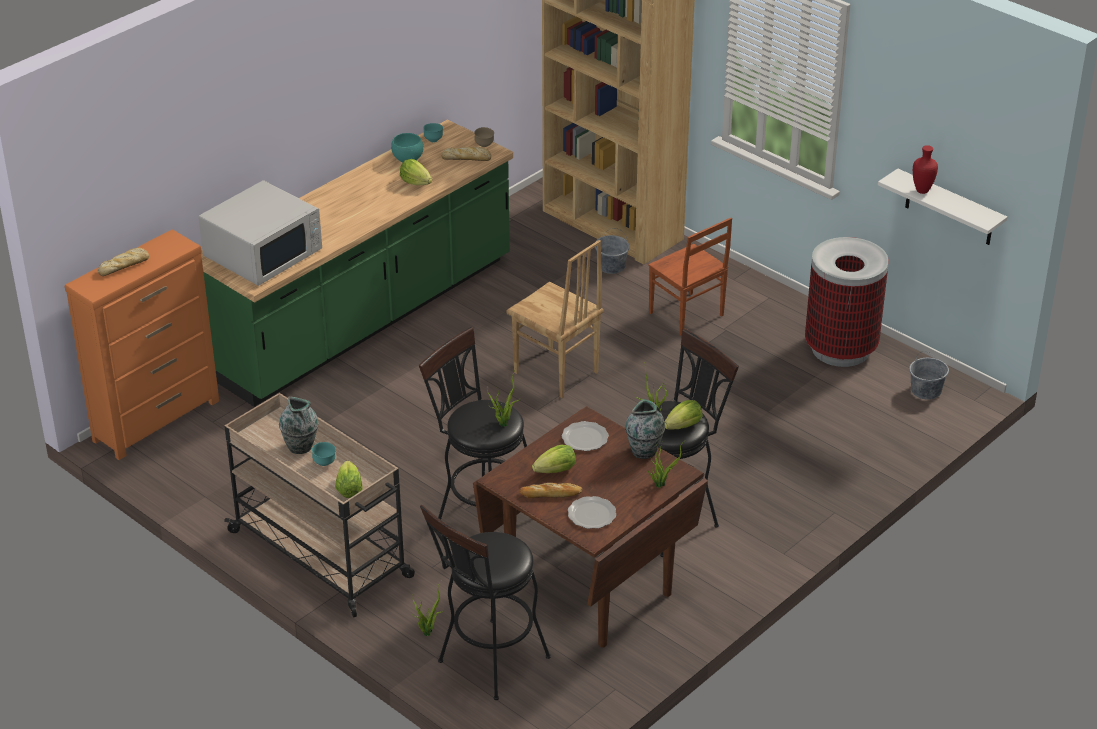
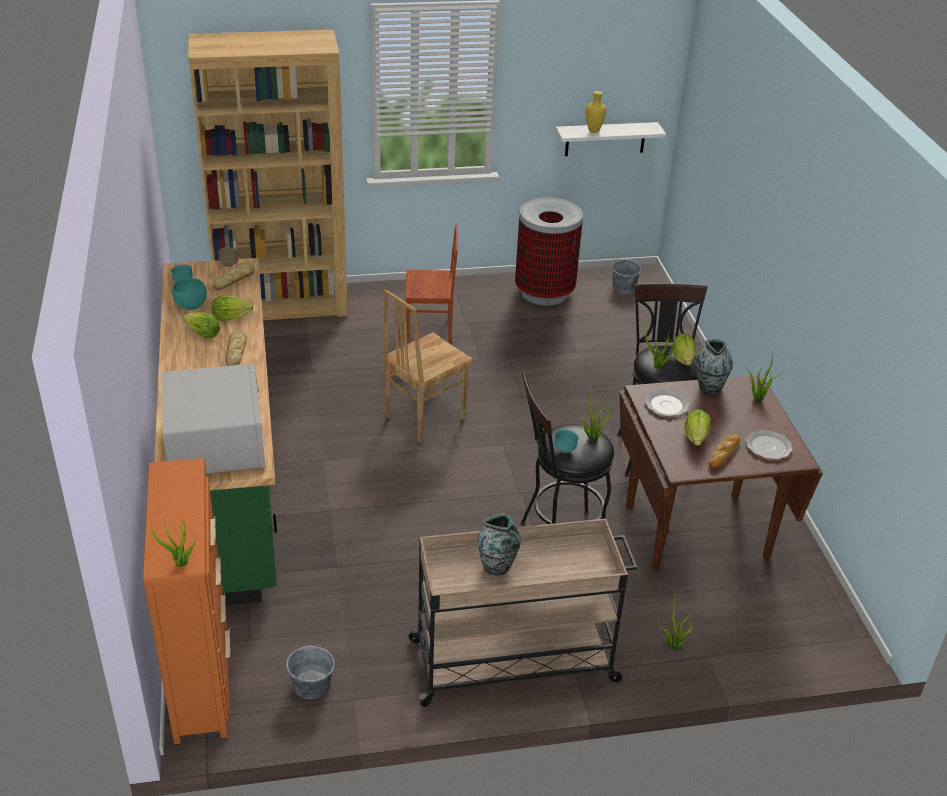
camera: 55 degrees left, 0 degrees up
(90, 290) = (180, 564): none -> potted plant
(125, 265) = (169, 521): bread -> bread (236, 352)
(324, 463) = (536, 562): turquoise bowl -> turquoise bowl (565, 450)
(349, 489) = (589, 565): lettuce -> lettuce (203, 334)
(488, 664) = (742, 630): black stool -> none
(555, 373) = (424, 417): brown chair -> brown chair turned 150 degrees clockwise
(611, 266) = (329, 329): grey bucket -> grey bucket (311, 685)
(922, 191) = (594, 131): red vase -> yellow vase

